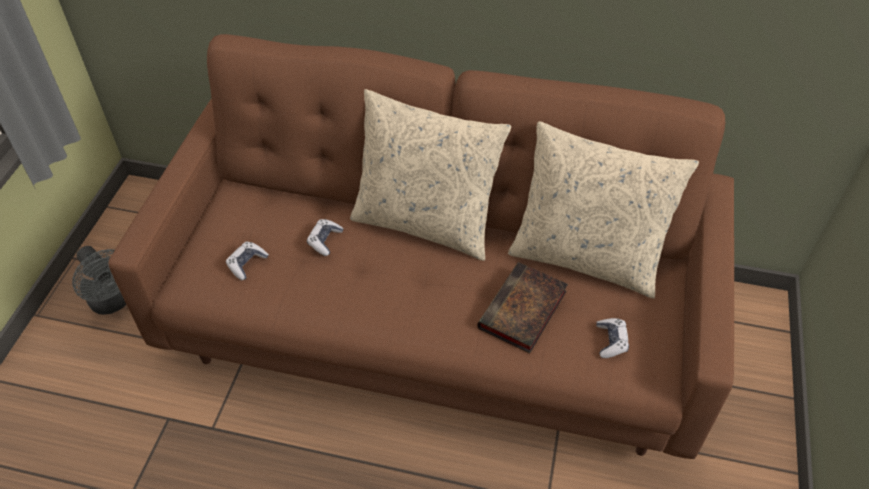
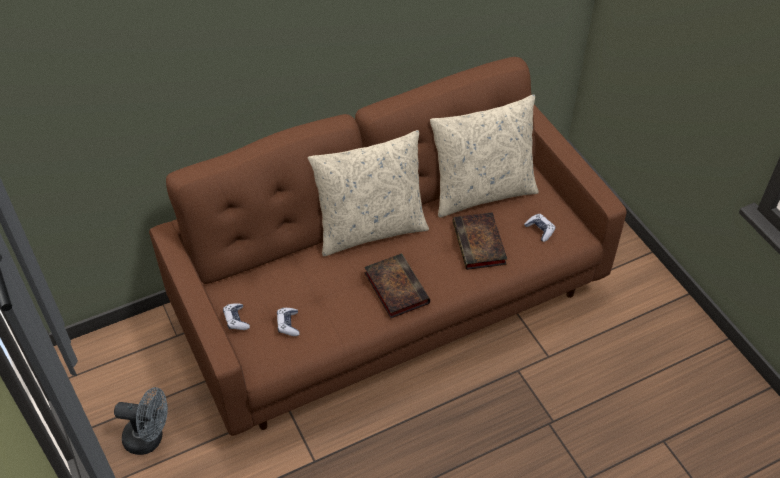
camera: 40 degrees left, 0 degrees up
(325, 240) = (321, 279): game controller -> game controller (236, 320)
(384, 296) = (395, 287): none -> book

